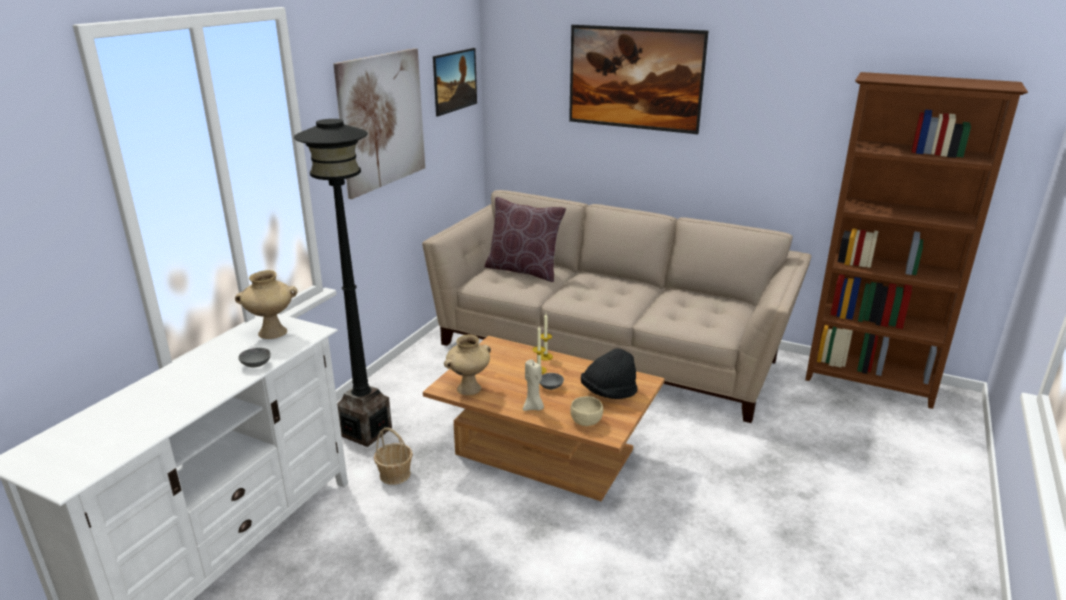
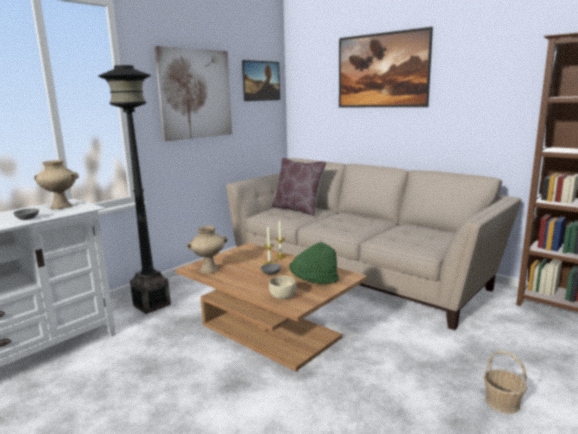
camera: 15 degrees right, 10 degrees down
(395, 474) = (151, 333): basket -> basket (502, 402)
(533, 408) = (247, 284): beige candle -> none
(608, 393) = (314, 280): black hat -> green hat

